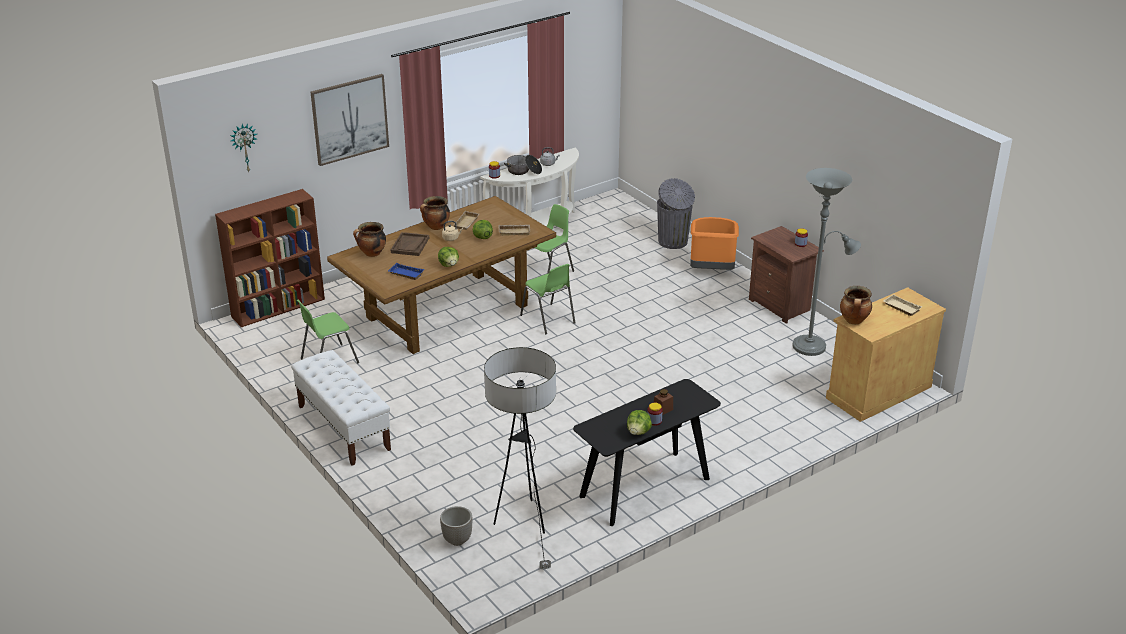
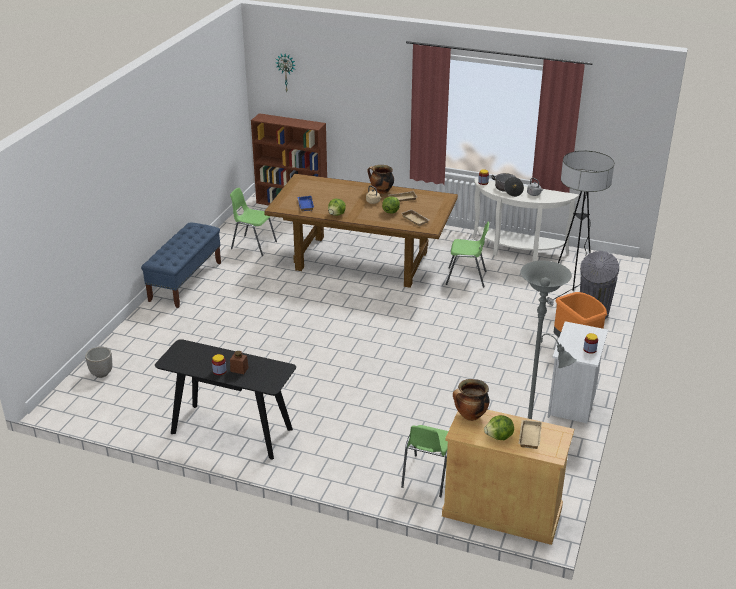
camera: 55 degrees right, 0 degrees up
(343, 427) = (185, 281): white bench -> blue bench
(350, 119) = (372, 83): picture -> none
(372, 254) = (316, 185): cooking pot -> none
(410, 245) = (344, 192): brown tray -> none
(524, 525) = (140, 394): floor lamp -> floor lamp (571, 284)
(548, 319) = (403, 303): green chair -> green chair (427, 476)
(638, 432) = (197, 369): lettuce -> lettuce (499, 437)
(781, 305) = (572, 404): brown nightstand -> white nightstand

